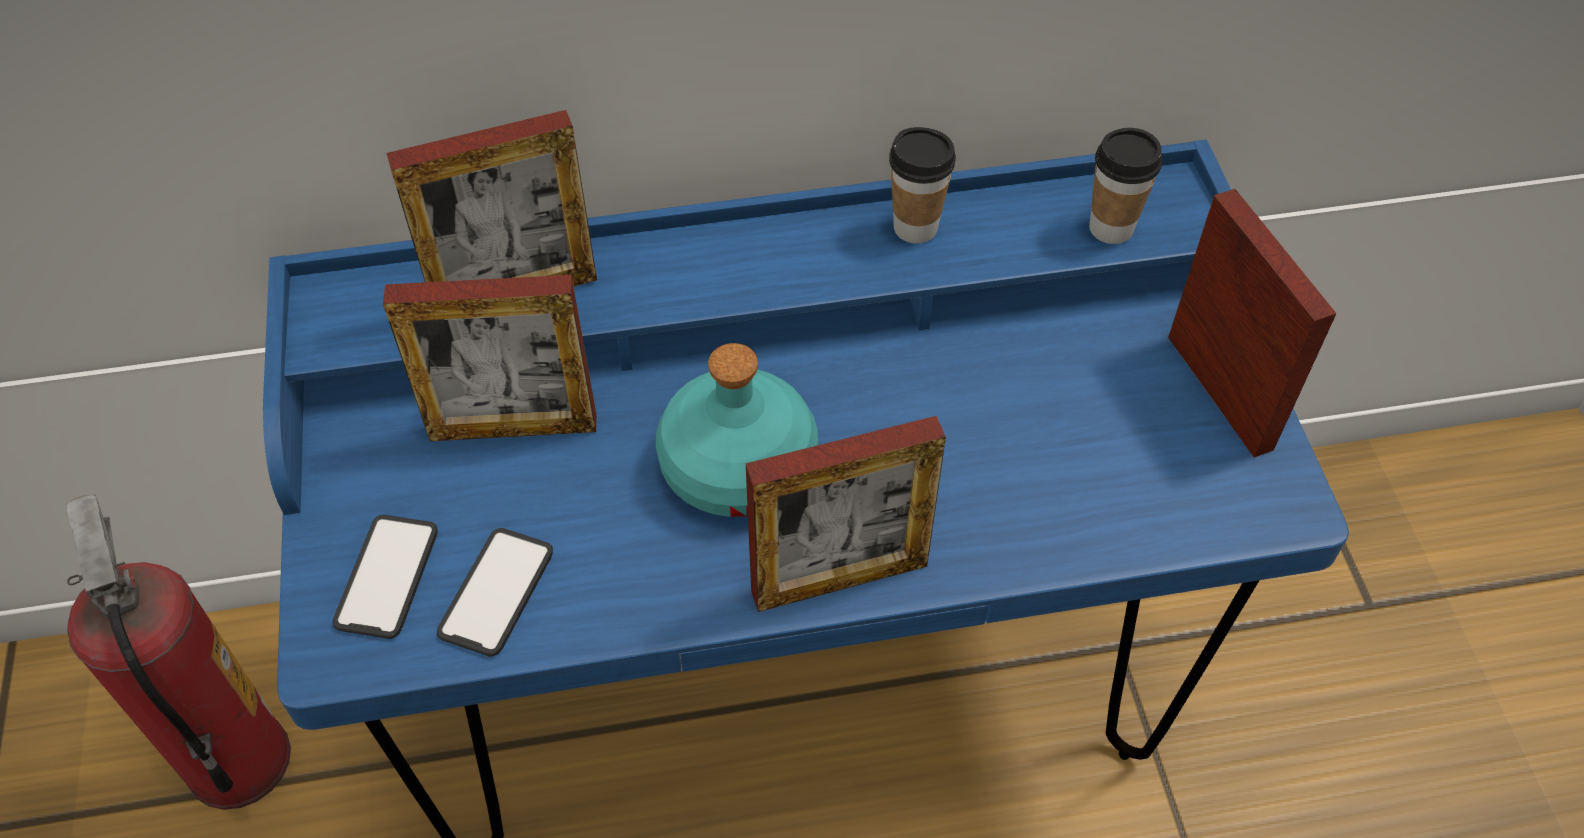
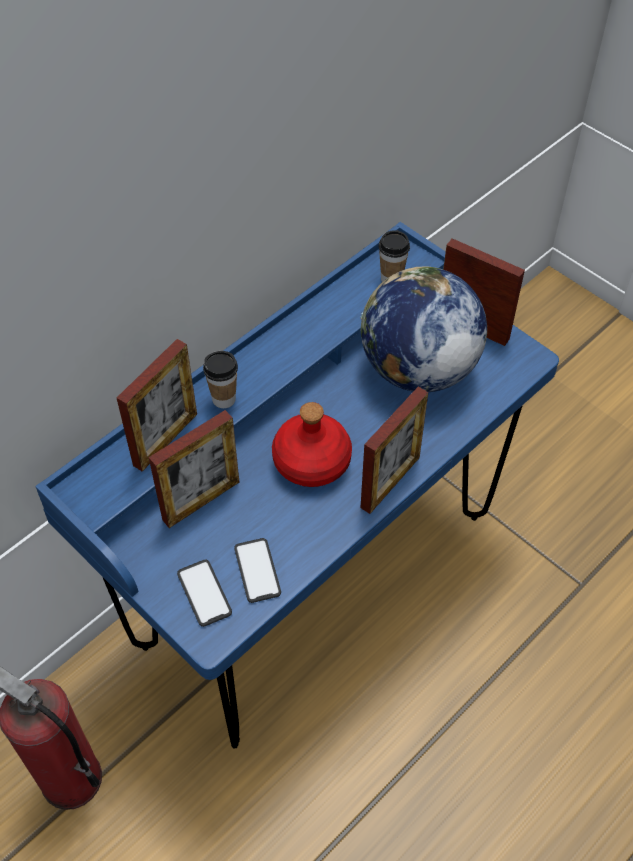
camera: 35 degrees left, 0 degrees up
(737, 464) = (311, 461): turquoise bottle -> red bottle
(915, 227) = (313, 319): cup -> cup (224, 399)
(1052, 412) = (417, 369): none -> globe

